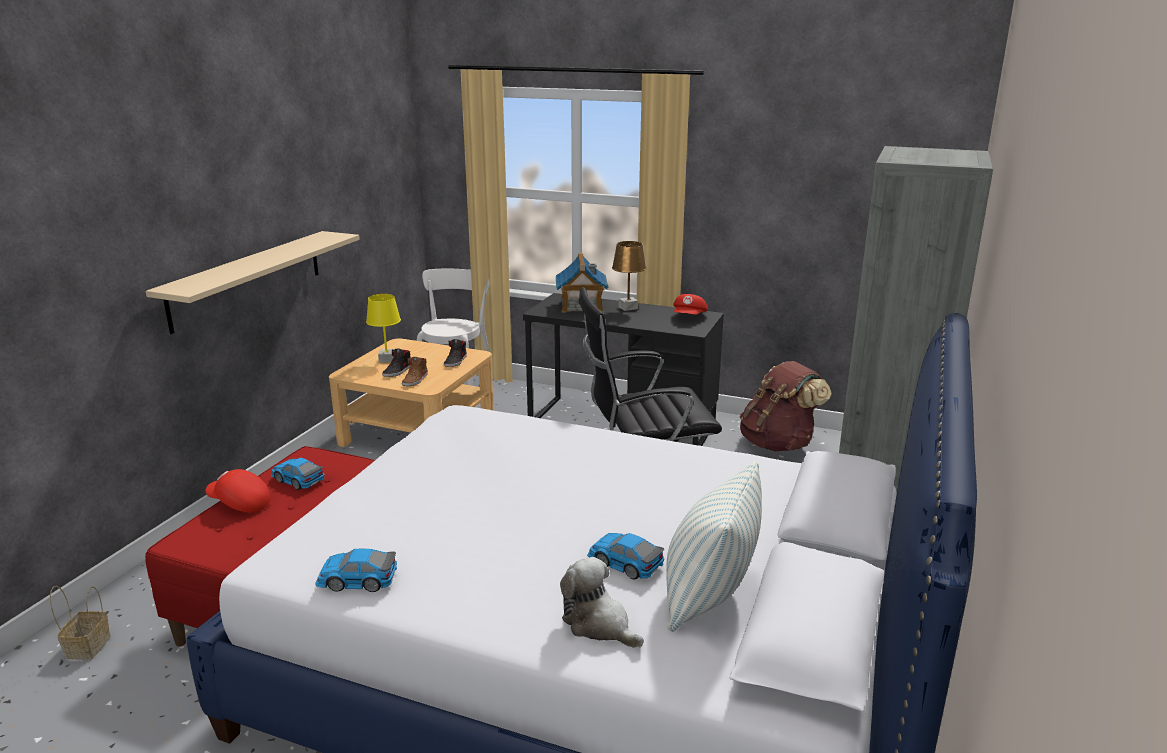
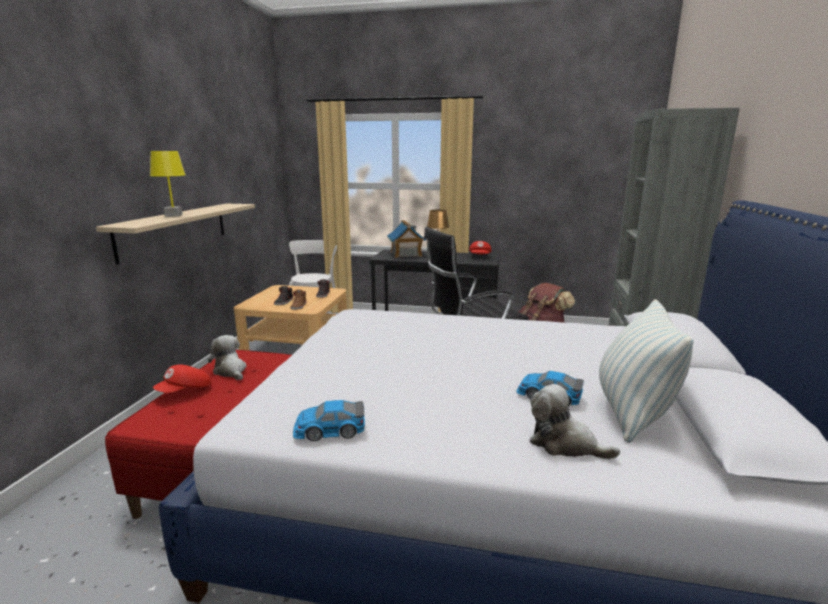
camera: 10 degrees left, 5 degrees down
(88, 646) = (47, 529): basket -> none
(239, 504) = (185, 391): red cap -> red cap turned 60 degrees counterclockwise
(298, 479) = (231, 371): toy car -> plush toy
(387, 359) = (273, 296): yellow table lamp -> yellow table lamp (173, 215)

